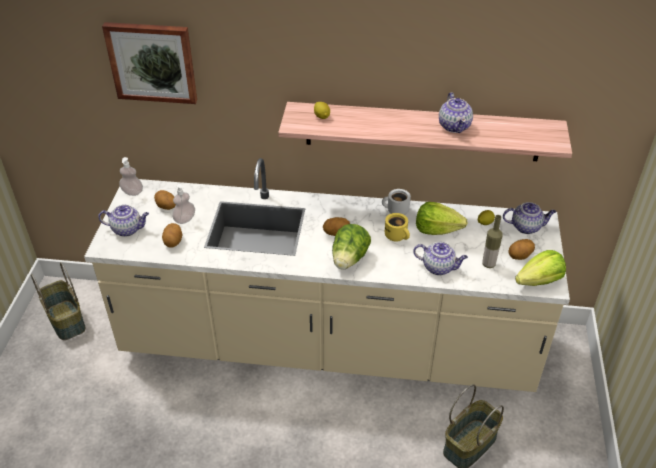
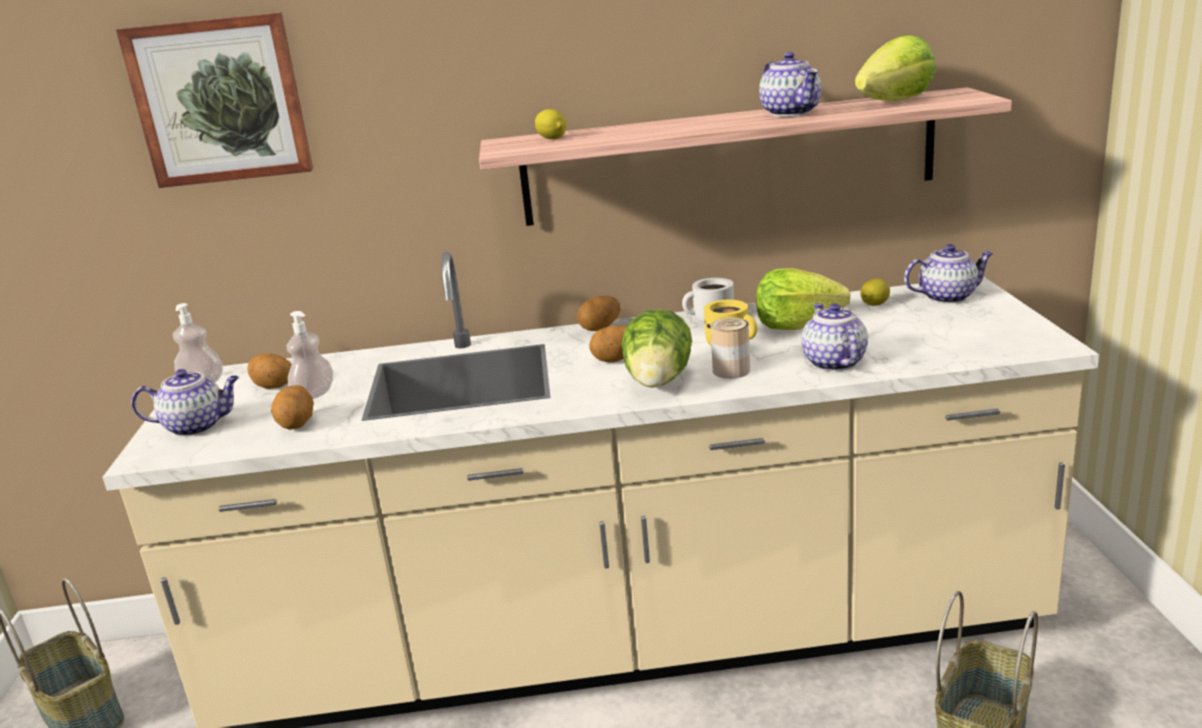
camera: 10 degrees left, 20 degrees down
(387, 259) = (731, 370): none -> can
(439, 267) = (833, 362): teapot -> teapot turned 105 degrees counterclockwise
(488, 264) = (918, 343): bottle -> none
(520, 256) = (965, 326): potato -> potato (601, 328)
(539, 281) = (1025, 344): lettuce -> lettuce (895, 101)

